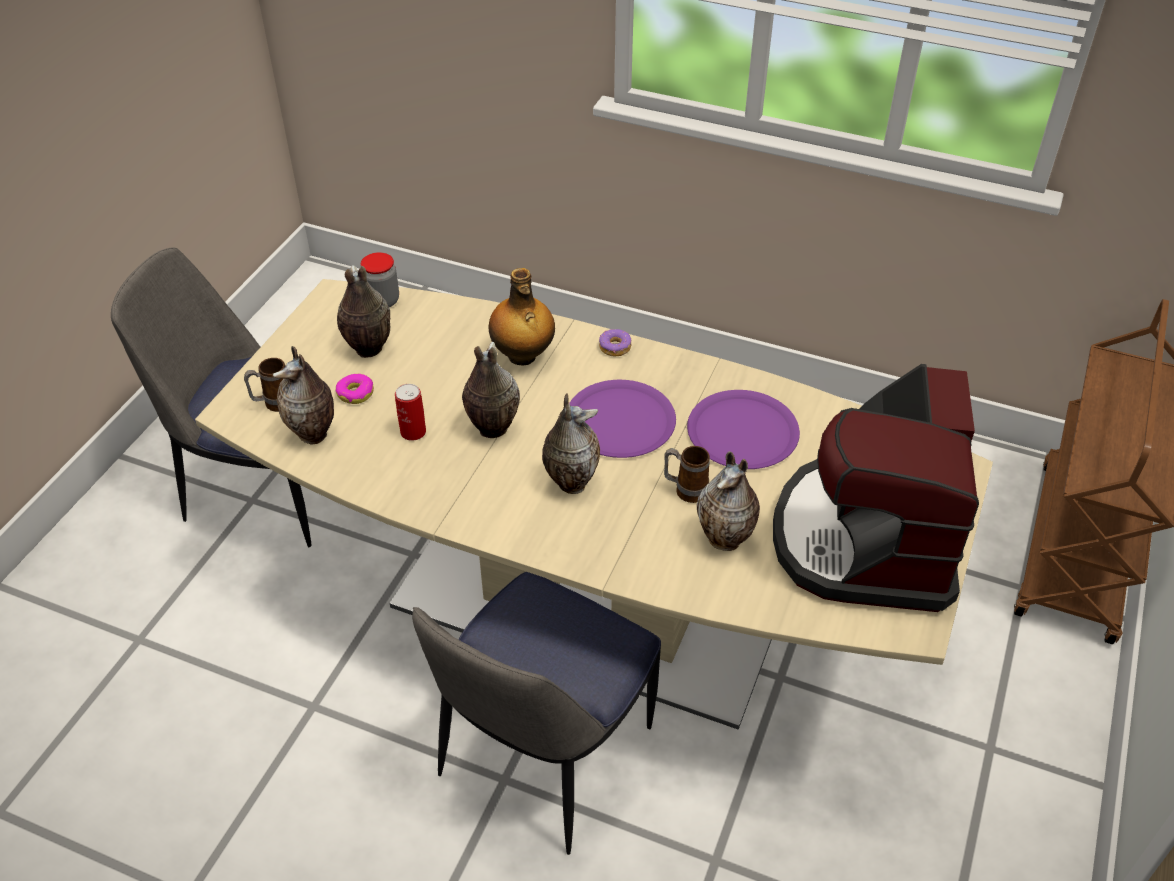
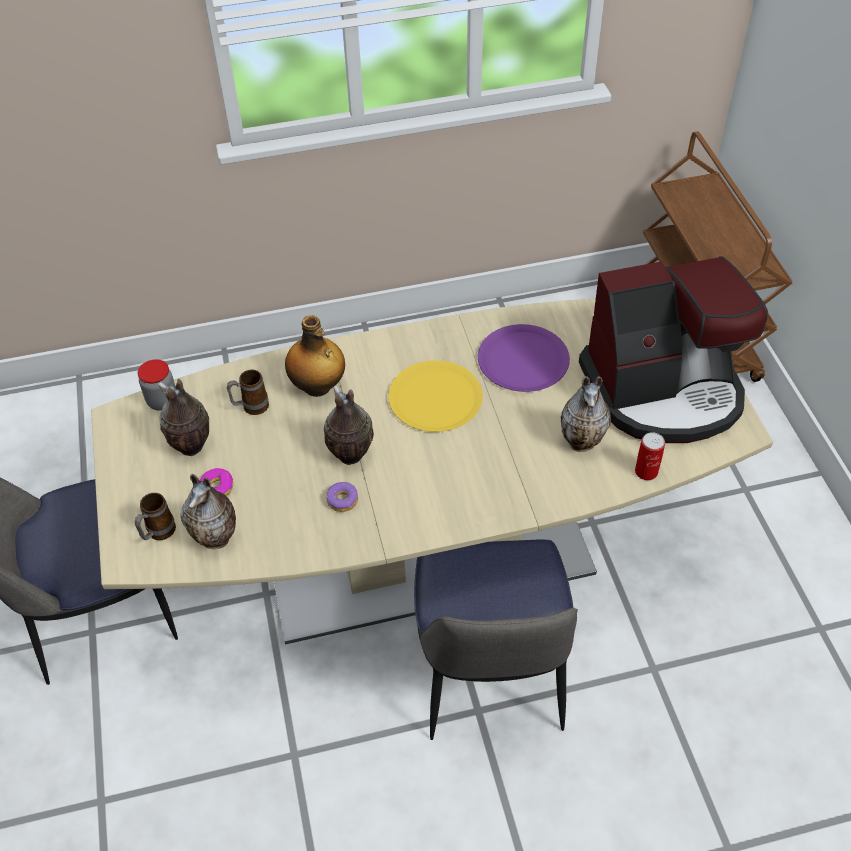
camera: 35 degrees left, 5 degrees up
(413, 432) = (293, 491): can -> can (646, 471)
(570, 482) = (444, 462): vase -> none
(615, 347) = (379, 344): donut -> donut (342, 500)
(620, 420) = (435, 397): purple plate -> yellow plate
(685, 490) = (525, 423): mug -> mug (250, 407)
(865, 539) = (664, 391): coffee machine -> coffee machine turned 75 degrees counterclockwise

